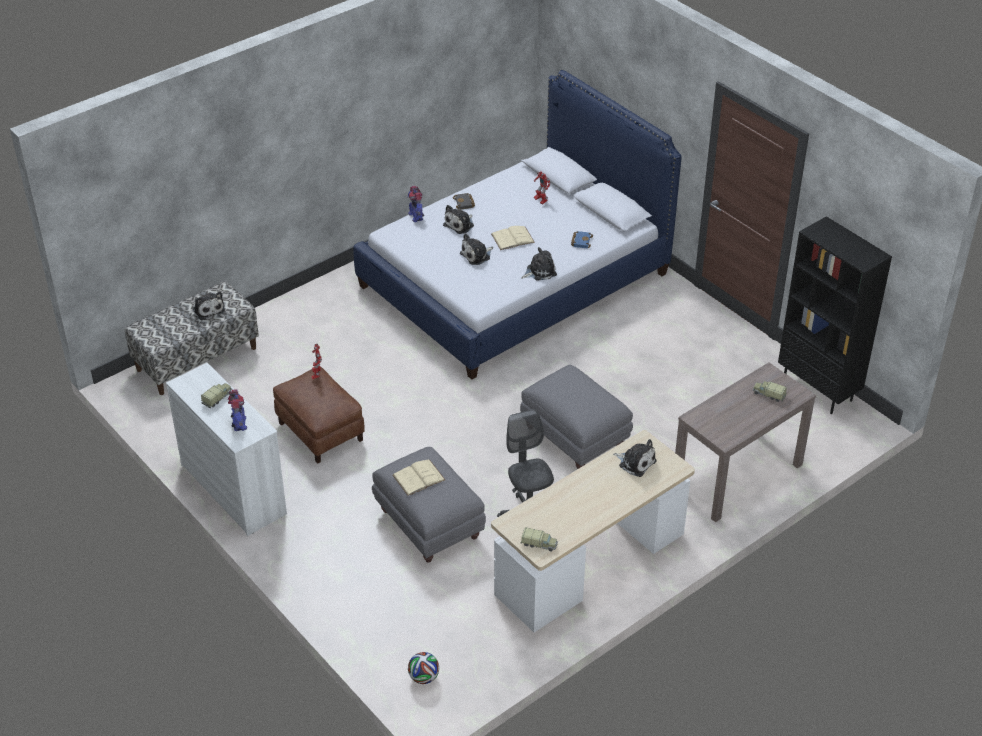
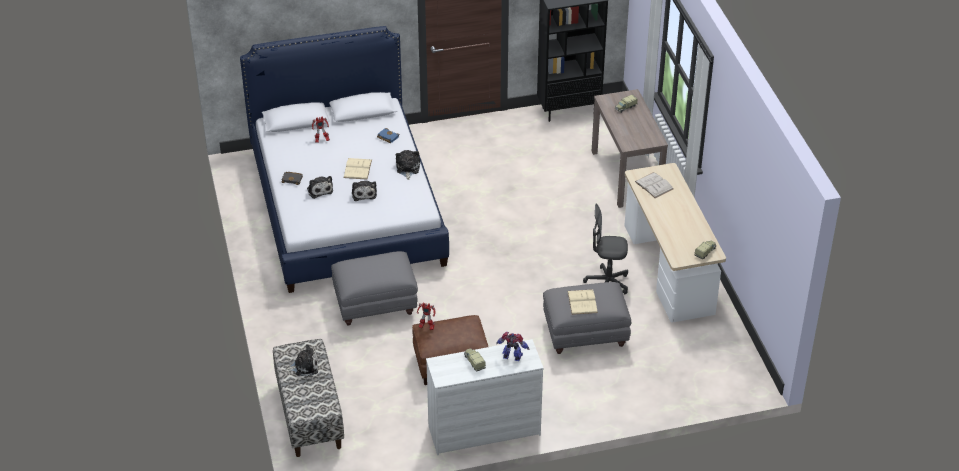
camera: 65 degrees left, 0 degrees up
(416, 216) = (289, 209): toy robot -> none
(424, 677) = (727, 380): football -> none
(575, 437) = (543, 235): grey ottoman -> grey ottoman (376, 304)
(635, 462) = (654, 185): plush toy -> white book

